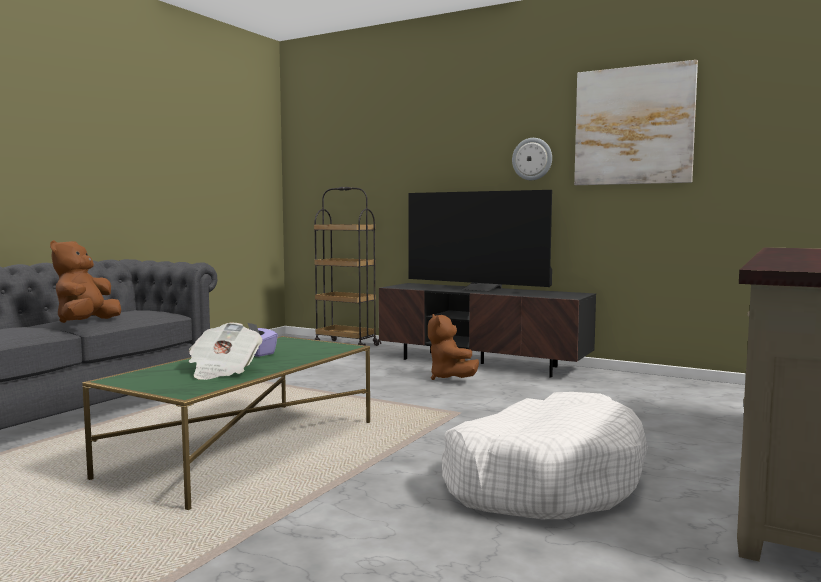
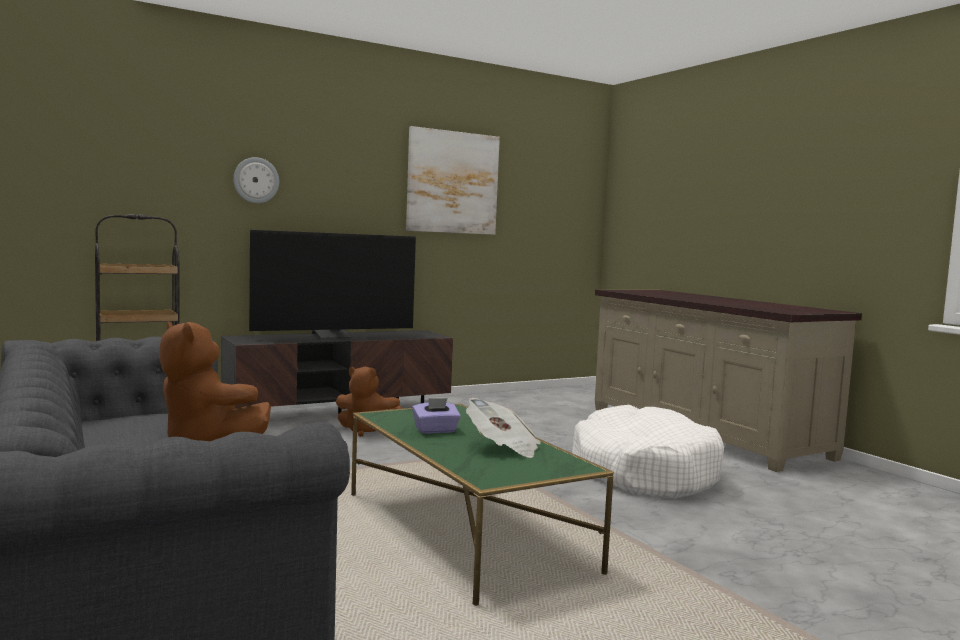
camera: 60 degrees left, 0 degrees up
(532, 159) = (366, 201): wall clock -> wall clock (256, 180)

